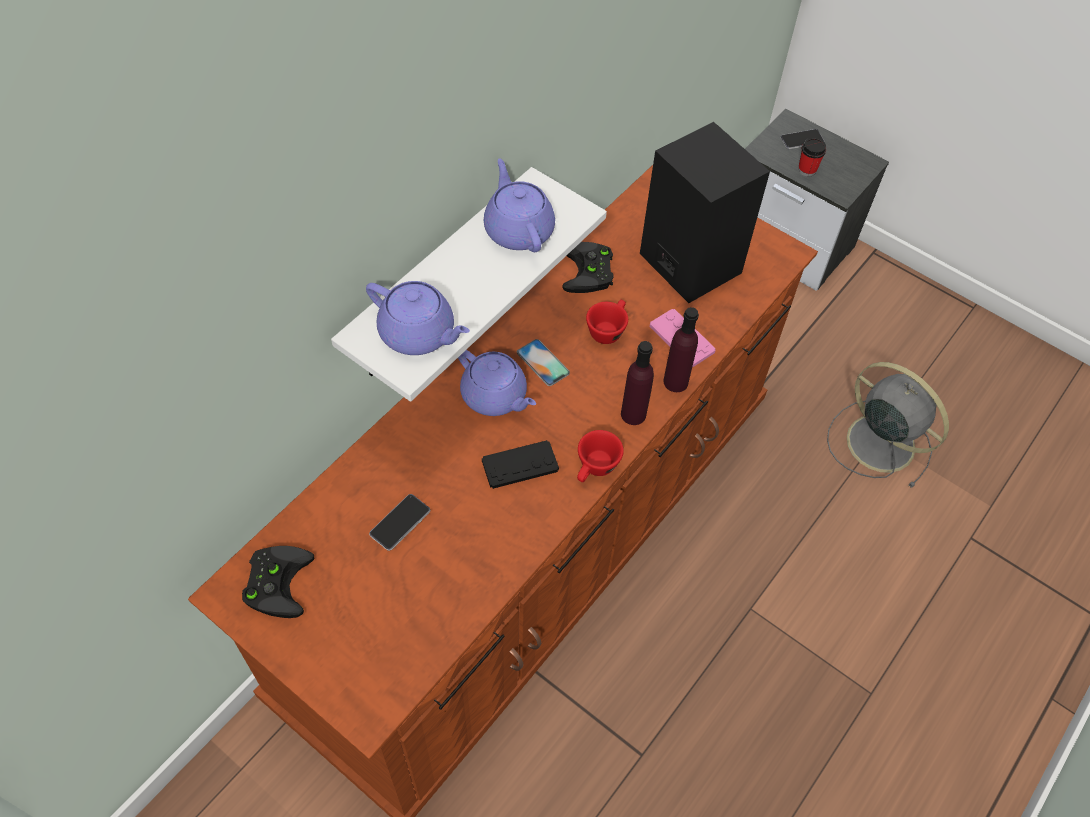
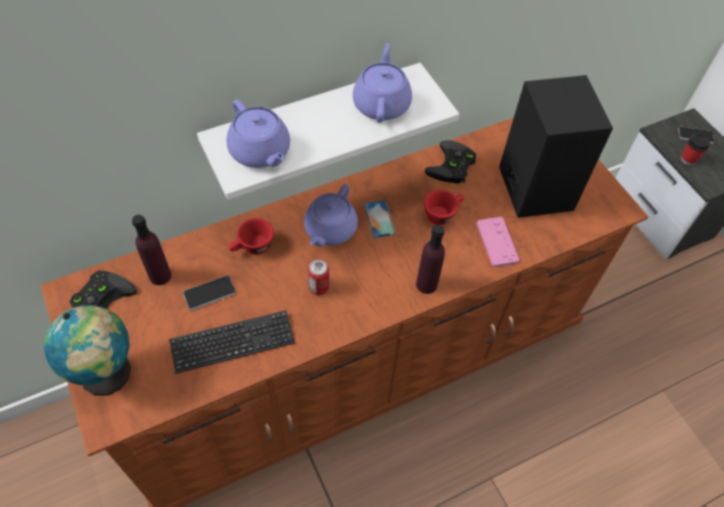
camera: 25 degrees right, 0 degrees up
(338, 663) = (108, 375): none -> globe
(459, 566) = (232, 342): none -> keyboard
(495, 396) = (330, 230): purple teapot -> purple teapot turned 45 degrees clockwise
(520, 465) = (319, 287): black game controller -> can
(595, 469) = (374, 313): red cup -> red cup (252, 248)
(675, 382) = (474, 273): purple bottle -> purple bottle (160, 276)
(877, 441) = (660, 394): grey fan -> none

